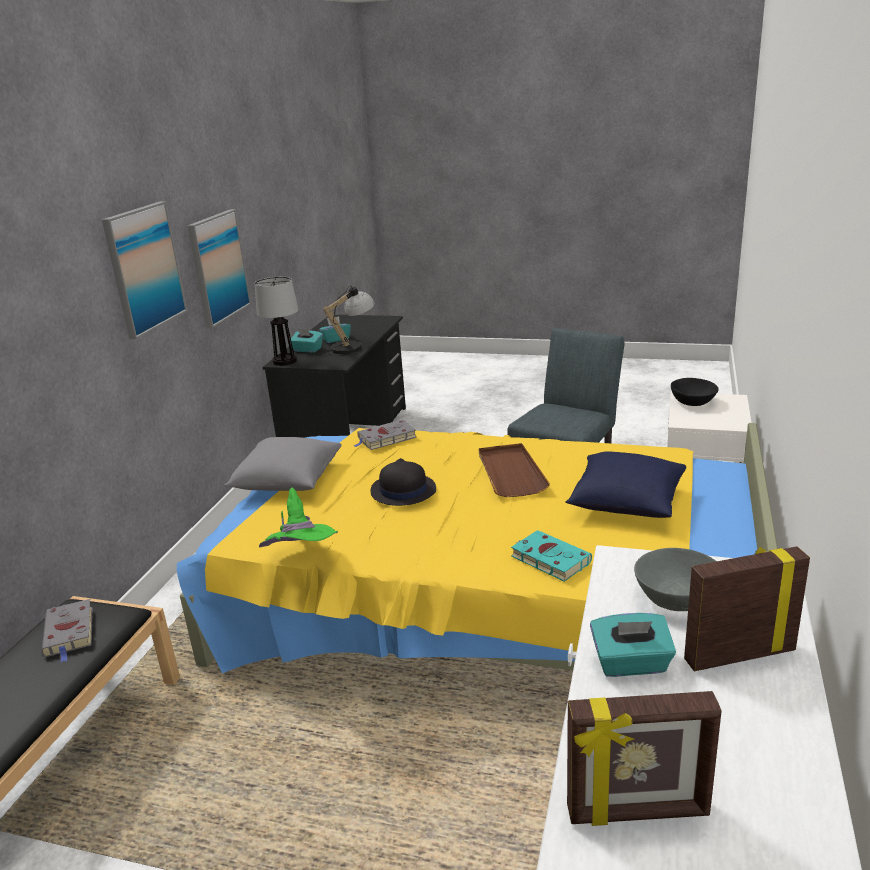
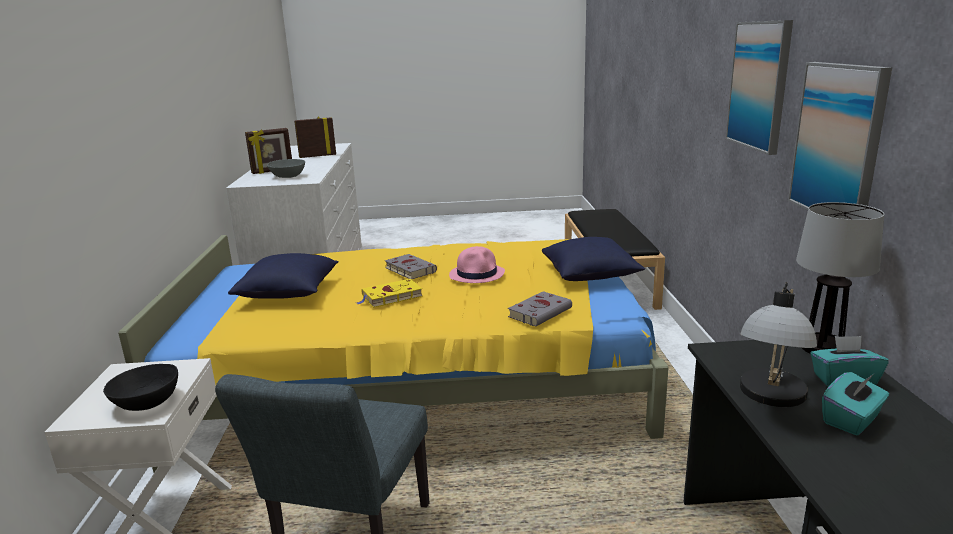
camera: 160 degrees right, 5 degrees down
(69, 633) = (621, 239): grey book -> grey book (409, 269)
(287, 481) = (590, 276): grey pillow -> blue pillow
(302, 559) = (508, 239): green hat -> none
(402, 491) = (477, 274): black hat -> pink hat
(510, 473) = (390, 297): brown tray -> yellow book
(548, 559) = (351, 259): turquoise book -> none
(631, 664) = (312, 167): turquoise tissue box -> none

